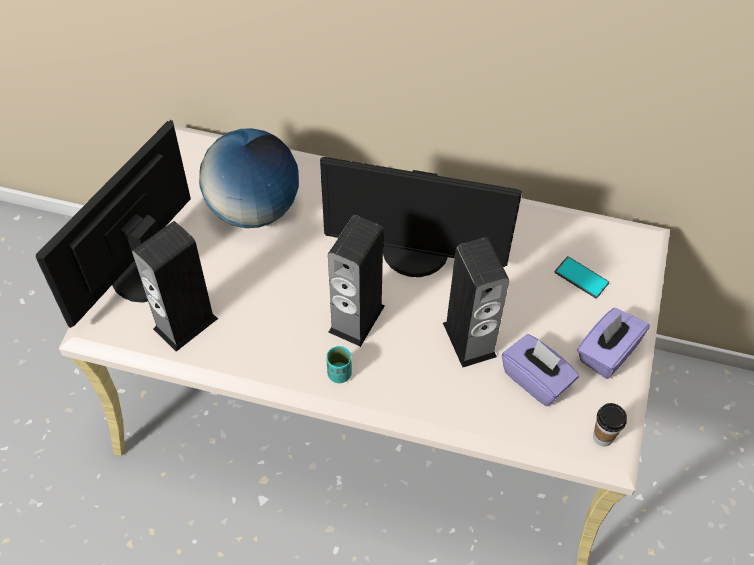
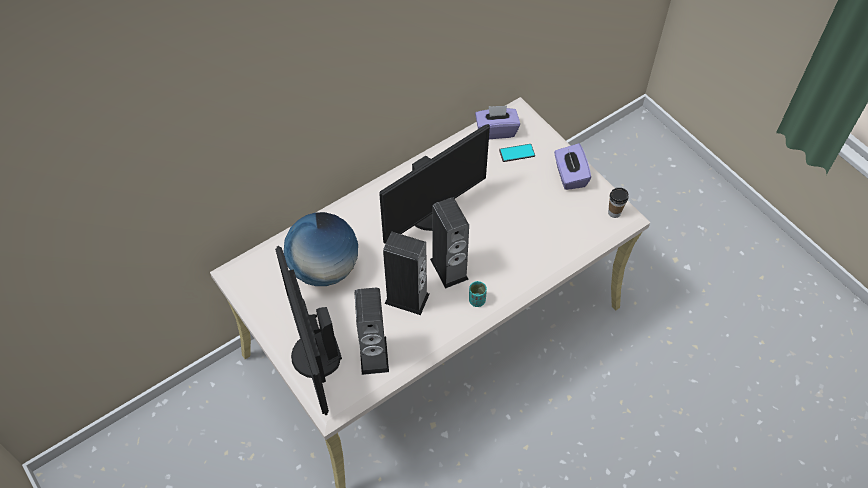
camera: 50 degrees left, 0 degrees up
(469, 339) = (509, 227): speaker -> speaker (407, 298)
(536, 379) = (558, 216): purple tissue box -> purple tissue box (496, 130)

